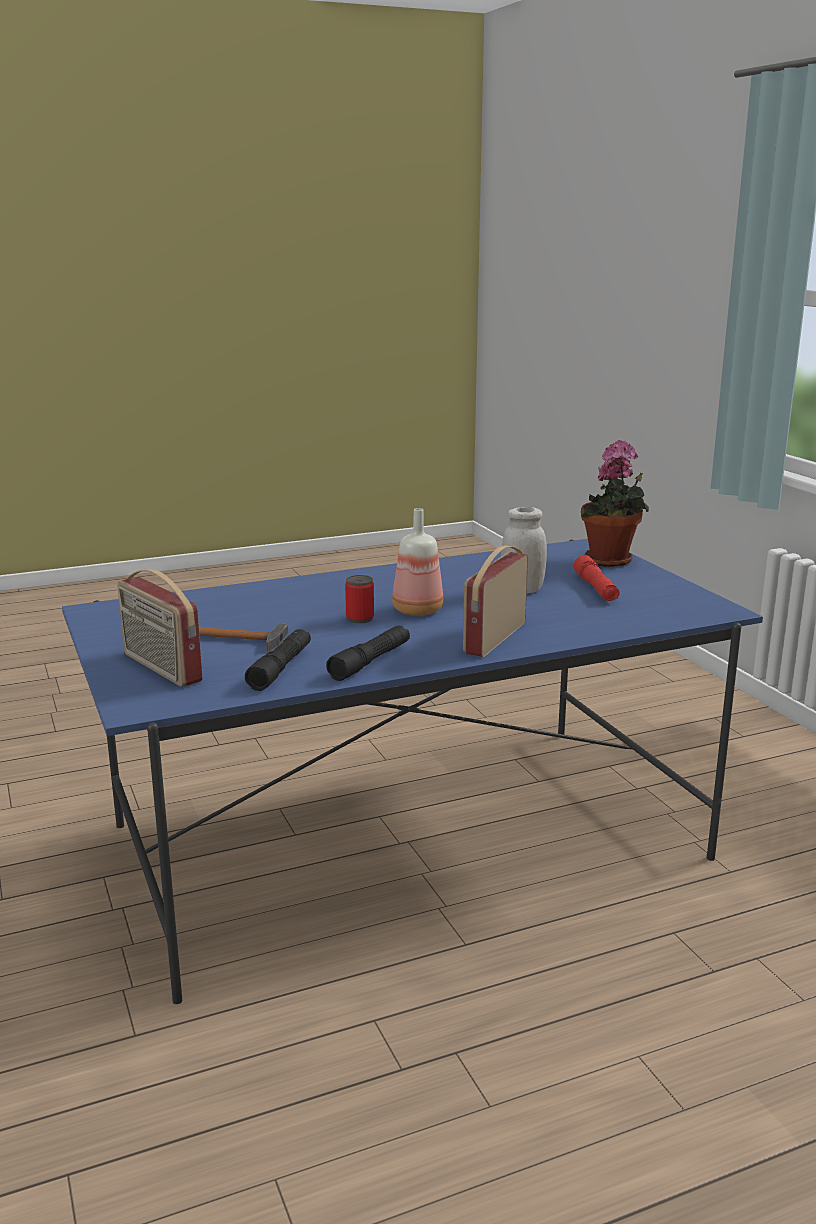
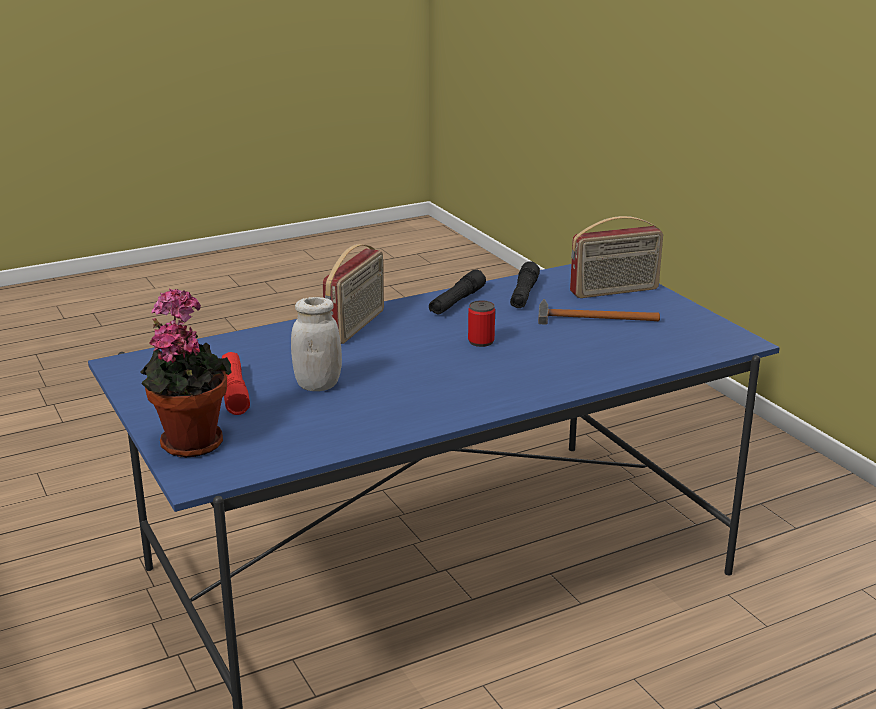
camera: 175 degrees right, 5 degrees up
(160, 668) = (615, 291): radio -> radio turned 120 degrees clockwise
(416, 610) = (429, 353): bottle -> none

